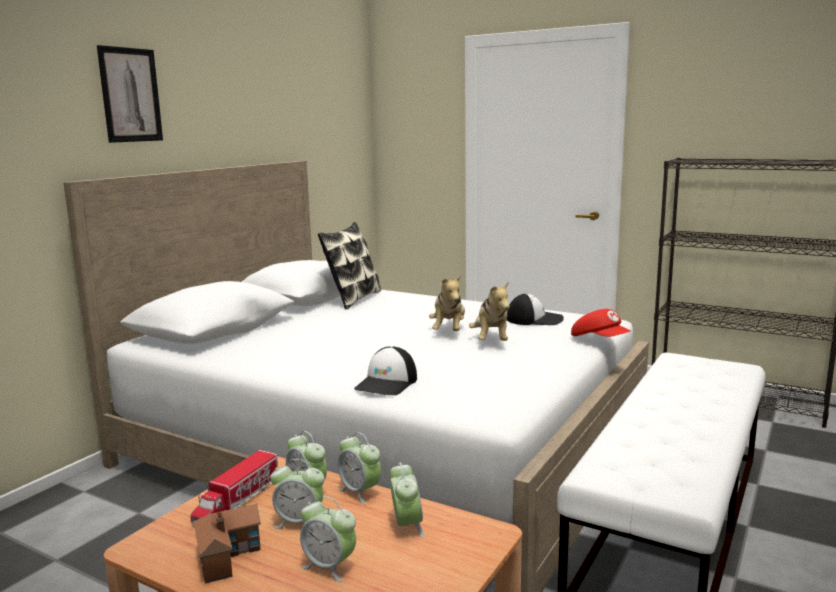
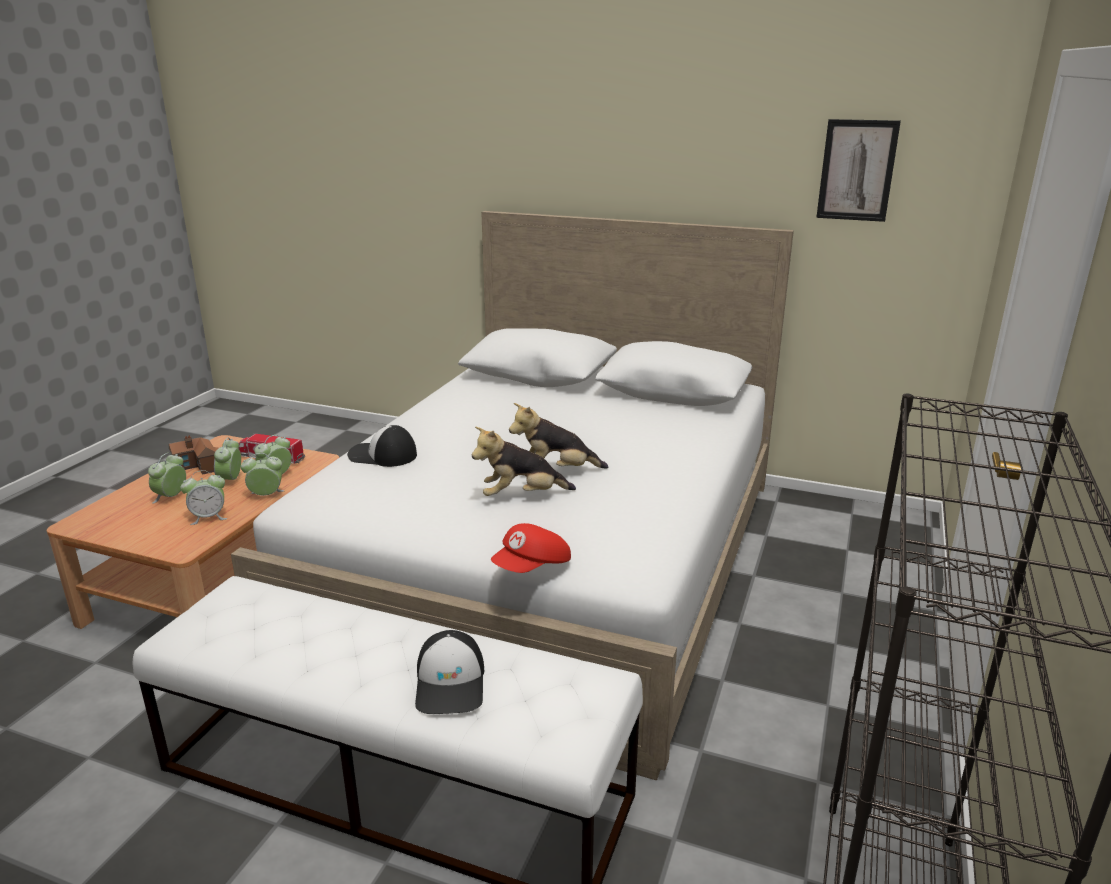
camera: 80 degrees right, 10 degrees up
(130, 95) = (563, 137): picture -> picture (857, 170)
(352, 299) = (675, 412): pillow -> none
(360, 492) = (266, 495): alarm clock -> alarm clock turned 45 degrees clockwise
(535, 319) = (623, 522): cap -> cap (451, 684)

